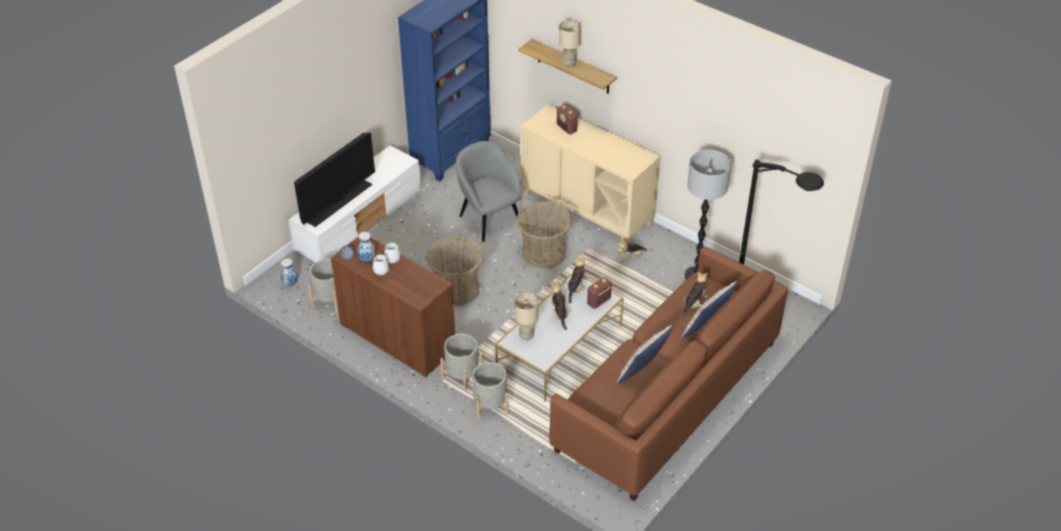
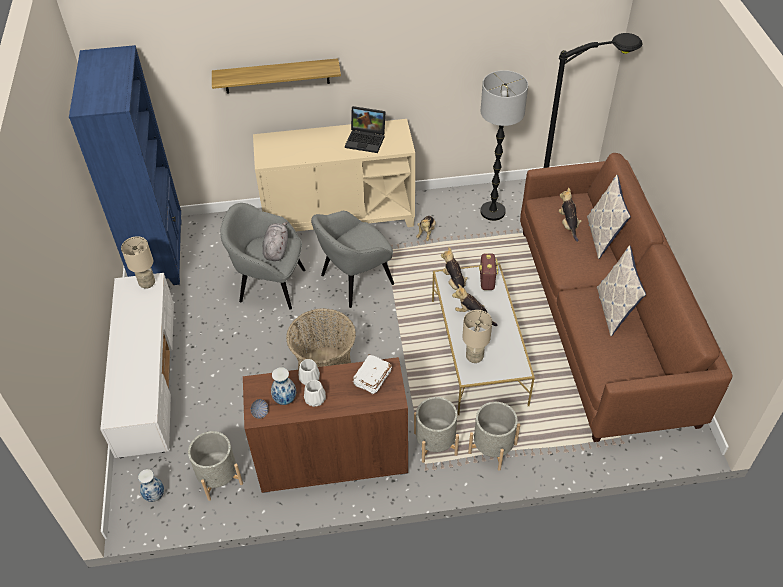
camera: 45 degrees left, 5 degrees up
(339, 202) = (135, 371): television -> none
(423, 283) = (372, 378): none -> white book
(495, 190) = (276, 249): none -> grey plush toy
(543, 253) = (355, 280): basket -> grey armchair
(567, 128) = (299, 145): radio -> none
(569, 64) = (280, 72): beige table lamp -> beige table lamp (147, 284)
(613, 152) = (366, 140): none -> laptop

